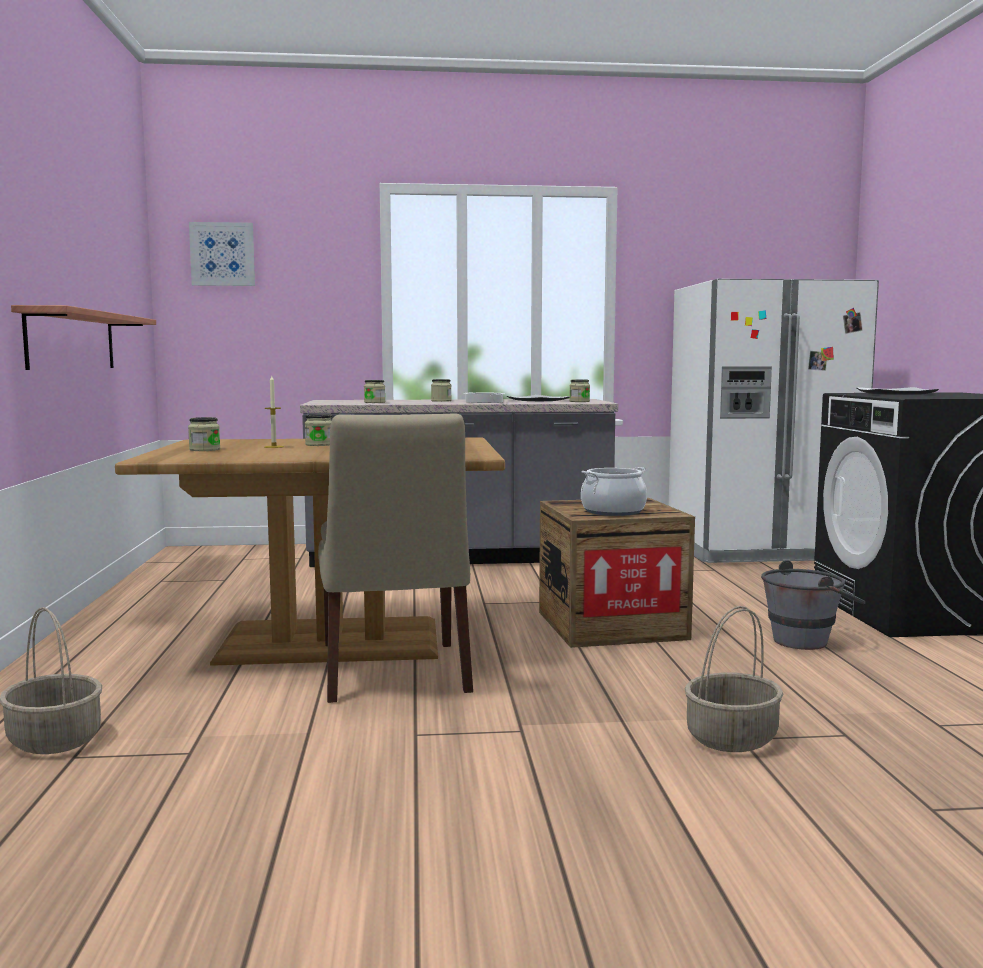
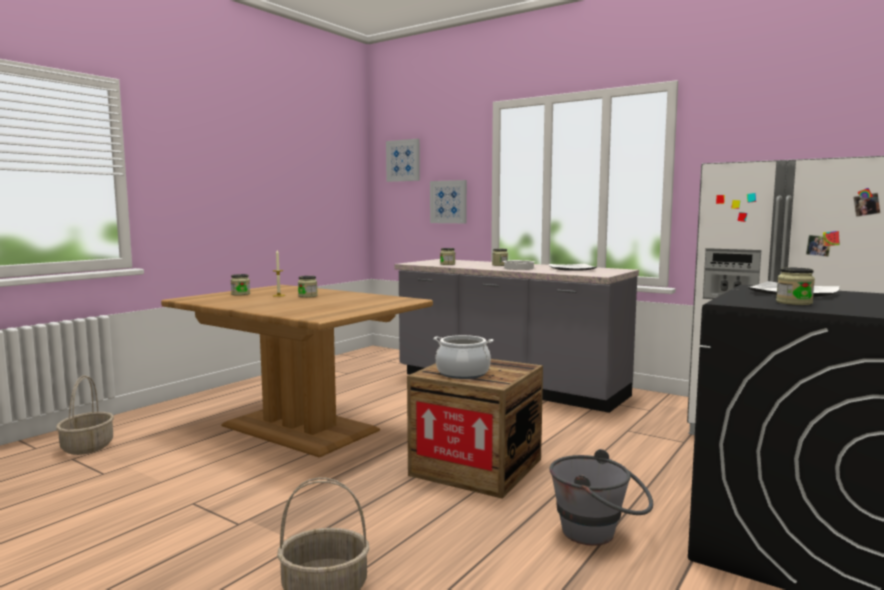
camera: 40 degrees right, 0 degrees up
(72, 341) = (255, 222): shelf -> none
(309, 318) = (448, 202): none -> picture
(394, 674) = (276, 460): beige chair -> none
(579, 401) = (591, 272): jar -> jar (794, 302)

